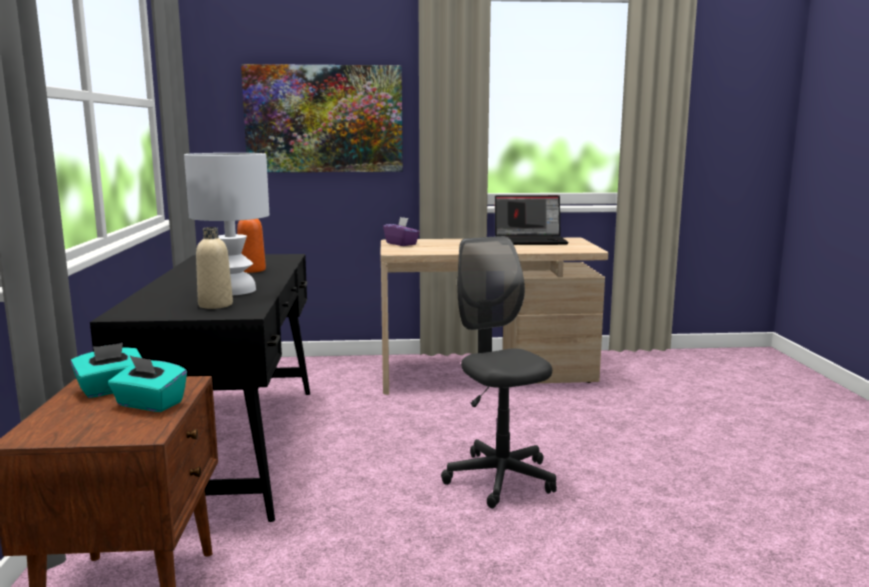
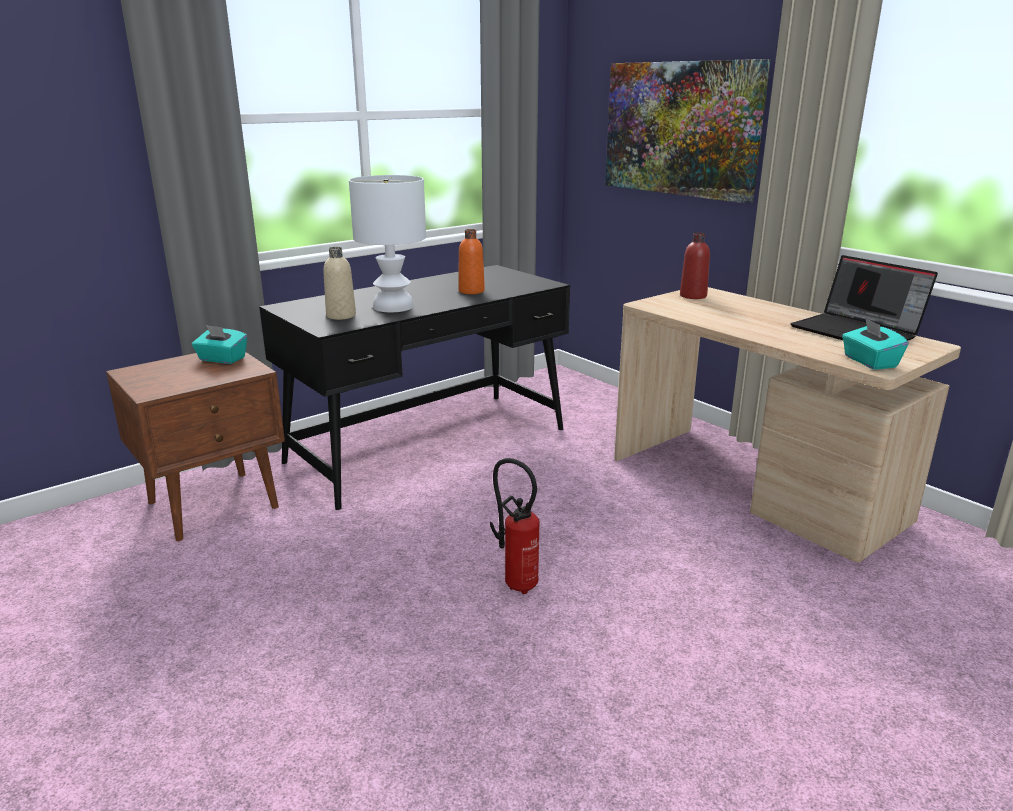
camera: 55 degrees right, 10 degrees up
(149, 404) = (201, 377): turquoise tissue box -> turquoise tissue box (869, 362)
(401, 244) = (693, 296): purple tissue box -> red bottle
(500, 479) = (517, 583): grey office chair -> fire extinguisher

